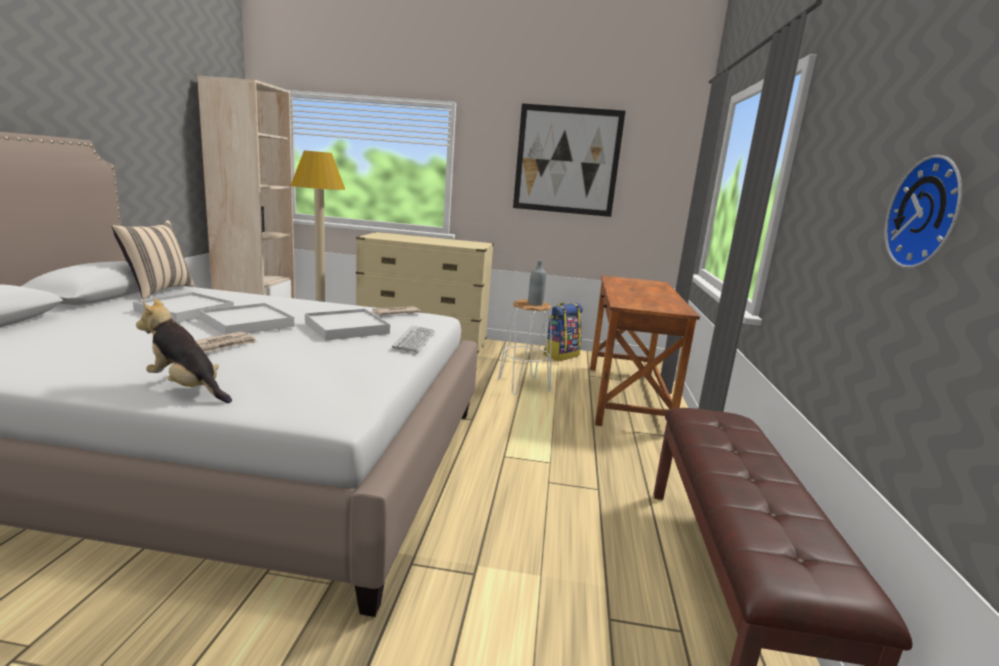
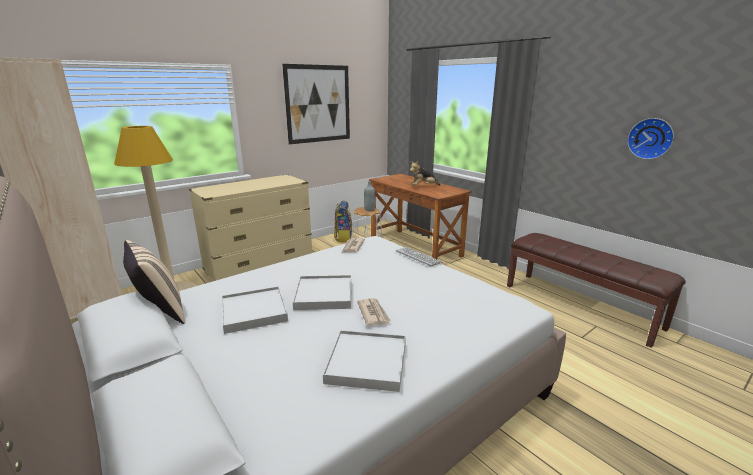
camera: 45 degrees left, 5 degrees up
(187, 388) = (453, 341): plush toy -> plush toy (423, 187)
(346, 328) = (372, 268): white tray -> white tray (366, 363)

